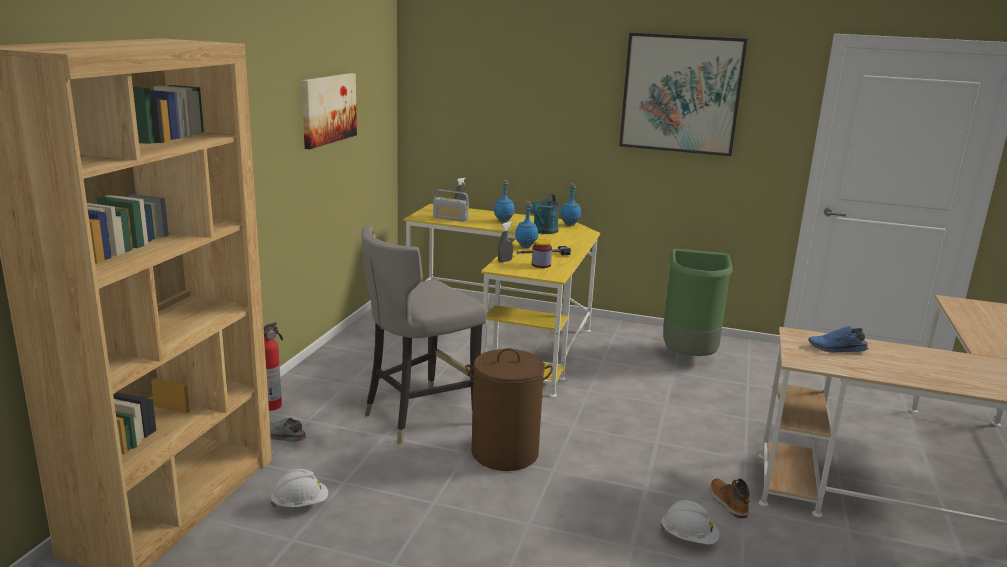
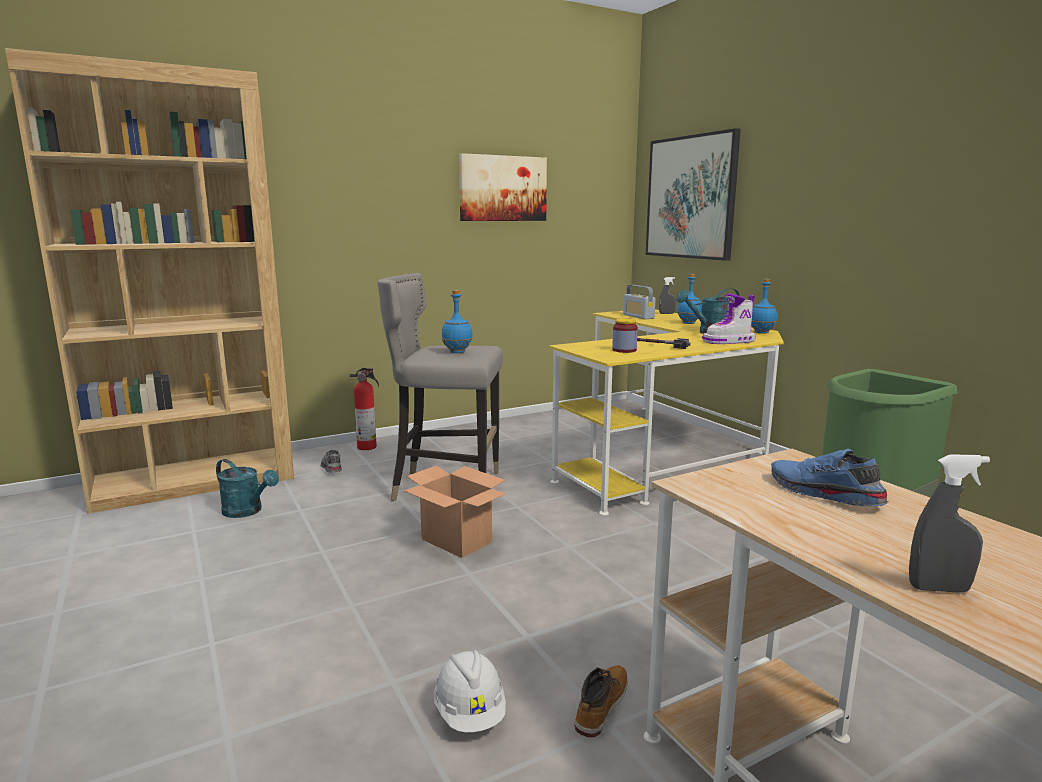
camera: 45 degrees right, 5 degrees down
(300, 504) = (247, 511): white hard hat -> turquoise watering can
(505, 261) = (595, 343): grey spray bottle -> grey spray bottle (939, 588)
(505, 453) = (457, 541): brown laundry basket -> cardboard box
(526, 247) = (652, 338): blue bottle -> blue bottle (457, 352)
(574, 240) = (729, 341): none -> boot
(681, 94) = (923, 143): picture -> picture (691, 197)

